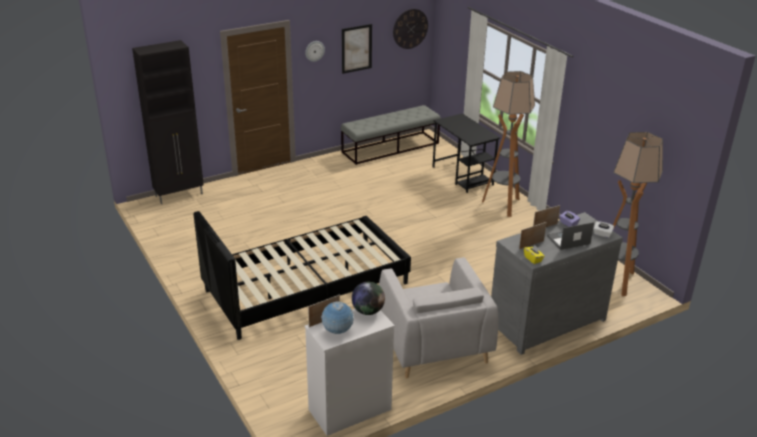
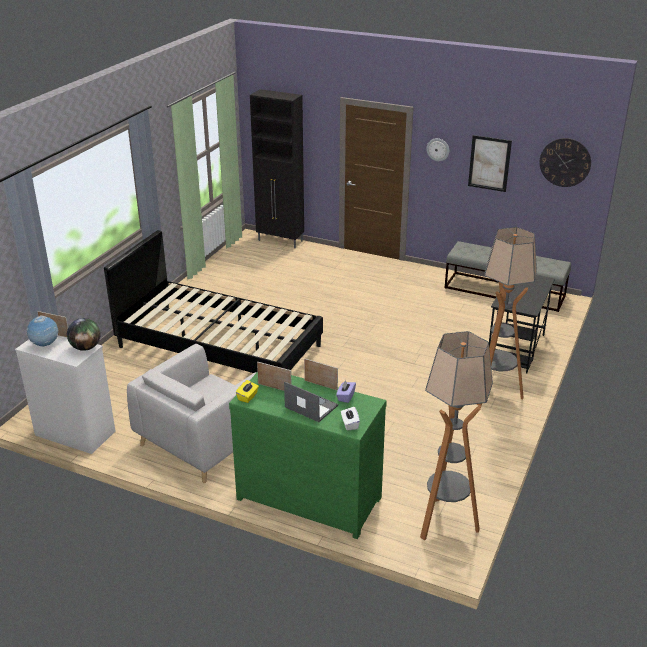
camera: 55 degrees right, 0 degrees up
(545, 321) = (309, 496): grey dresser -> green dresser

